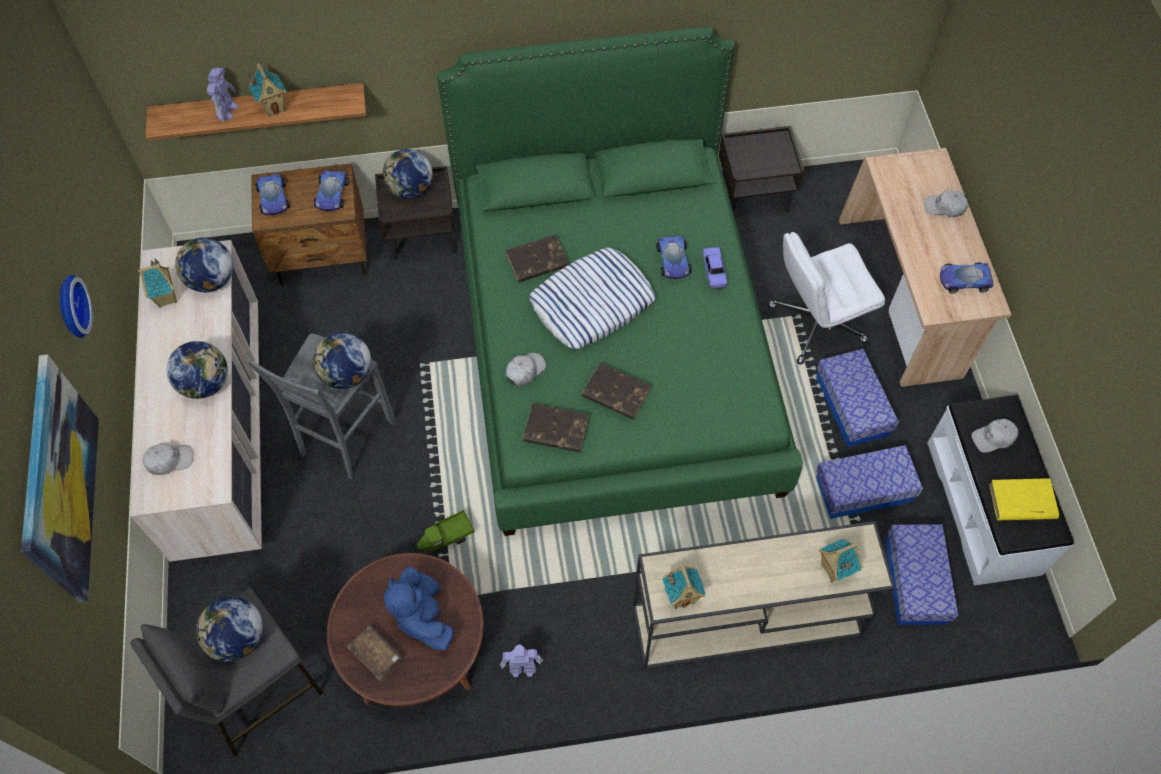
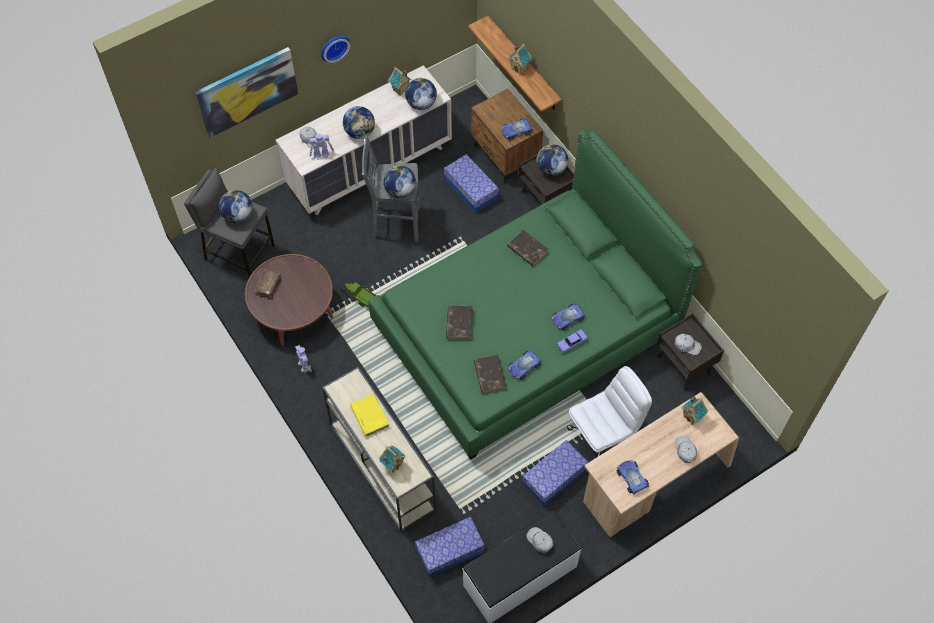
camera: 65 degrees right, 0 degrees up
(227, 110) = (505, 50): toy robot -> toy robot (322, 154)
(273, 198) = (497, 106): toy car -> toy car (523, 367)
(423, 617) = (297, 297): blue plush toy -> none
(525, 371) = (451, 273): white cap -> white cap (687, 345)
(555, 430) = (421, 303): brown book -> brown book (489, 374)
(592, 303) = (514, 288): pillow -> none
(681, 596) = (343, 395): toy house -> toy house (692, 417)
(815, 325) = (603, 436): white office chair -> white office chair turned 105 degrees clockwise
(863, 489) = (497, 502): storage box -> storage box (471, 189)
(1021, 501) = (502, 568): yellow book -> yellow book (369, 416)

